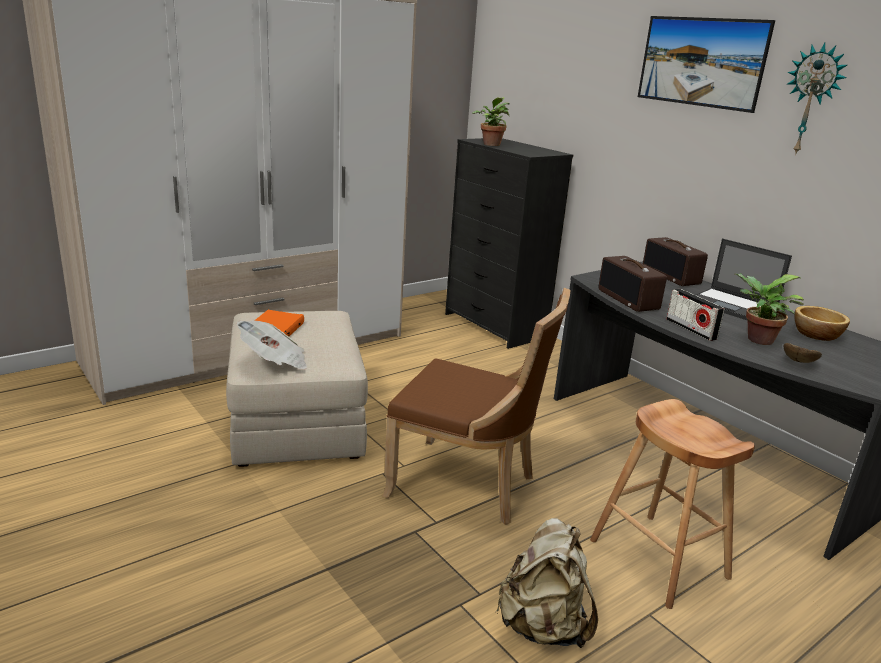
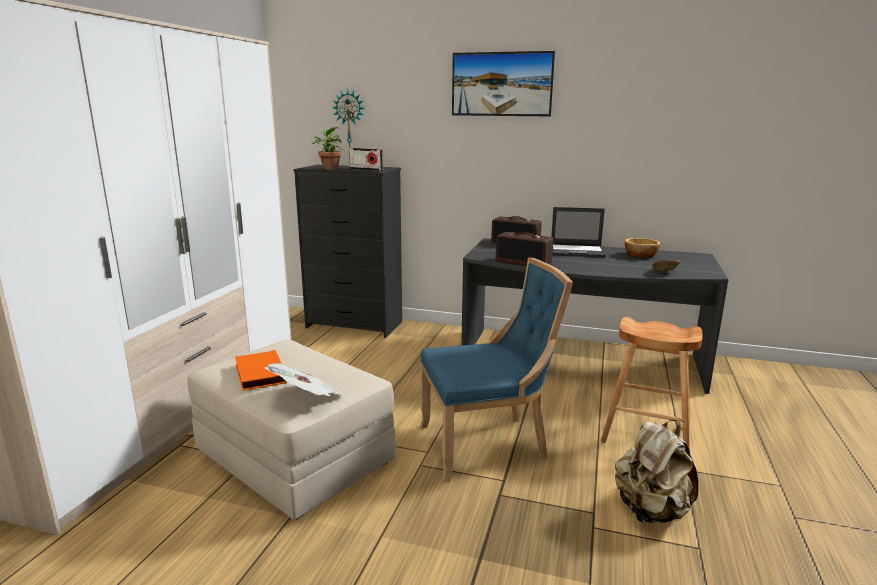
camera: 35 degrees left, 5 degrees down
(467, 485) = (488, 444): brown chair -> blue chair
(691, 329) = (587, 270): radio -> radio (366, 169)
(756, 340) = (624, 266): potted plant -> none
(812, 100) = (591, 103): wall clock -> wall clock (350, 122)

